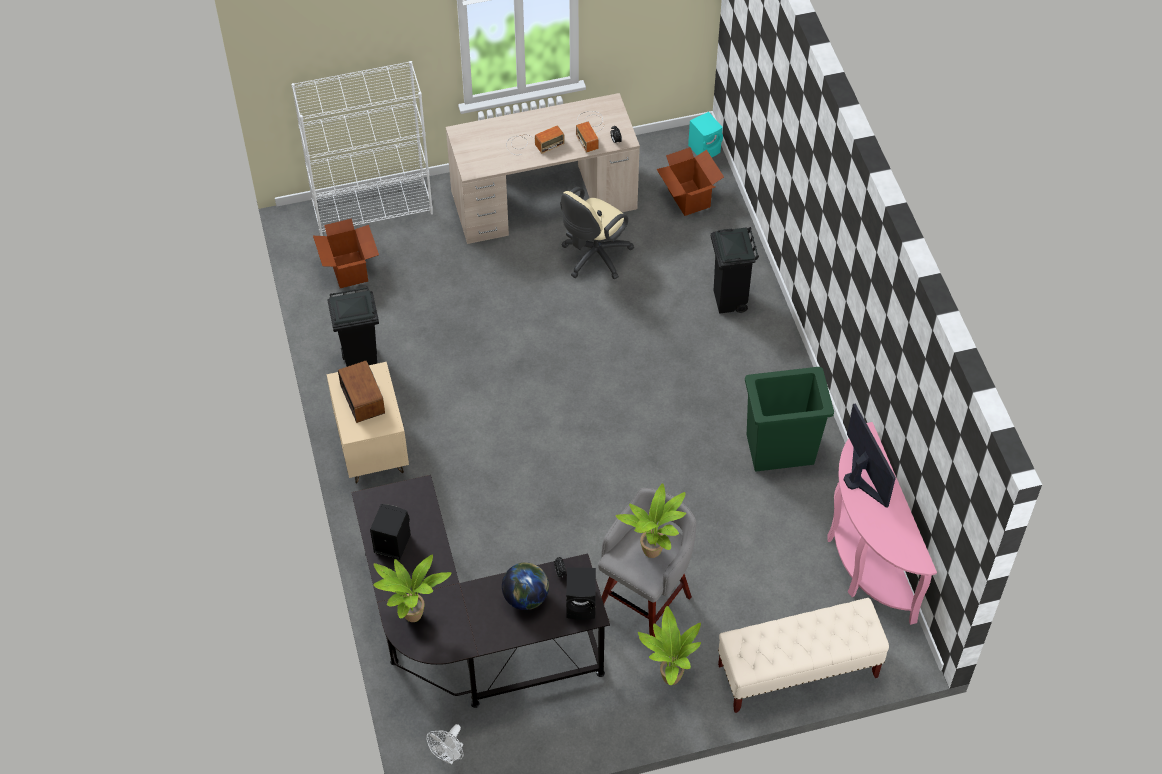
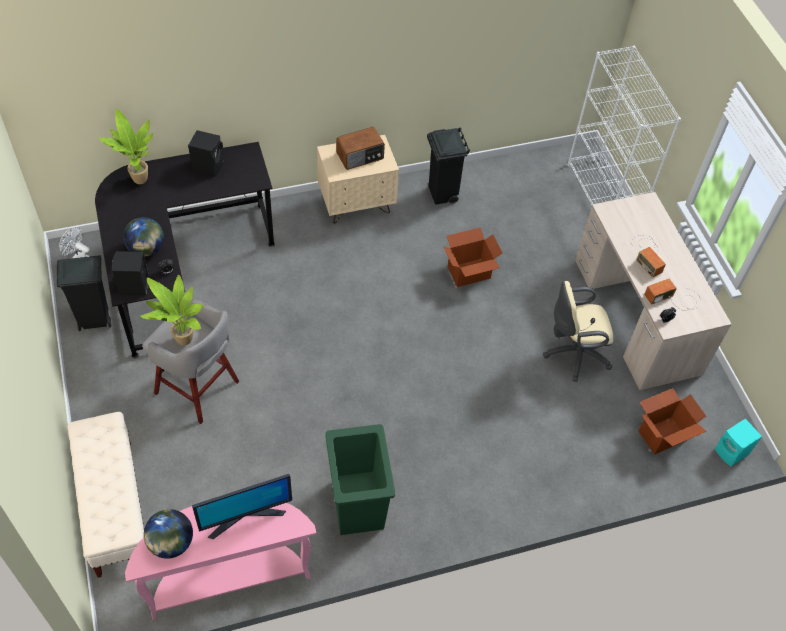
camera: 85 degrees right, 0 degrees up
(349, 269) = (535, 184): cardboard box -> cardboard box (469, 273)
(593, 258) = (573, 354): beige office chair -> beige office chair turned 45 degrees counterclockwise
(668, 678) = (123, 404): potted plant -> none
(729, 301) = (535, 467): black trash can -> black trash can (94, 320)
(895, 537) = (171, 543): none -> globe

